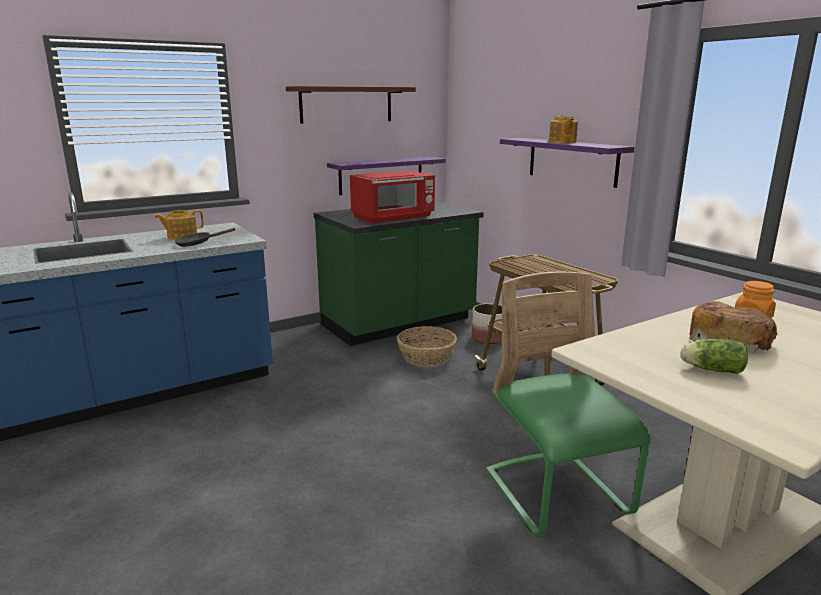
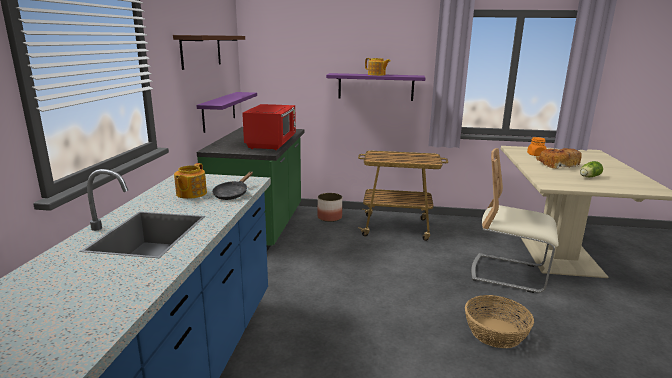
camera: 50 degrees left, 0 degrees up
(427, 357) = (324, 241): basket -> basket (496, 332)
(556, 494) = (509, 273): green chair -> beige chair

